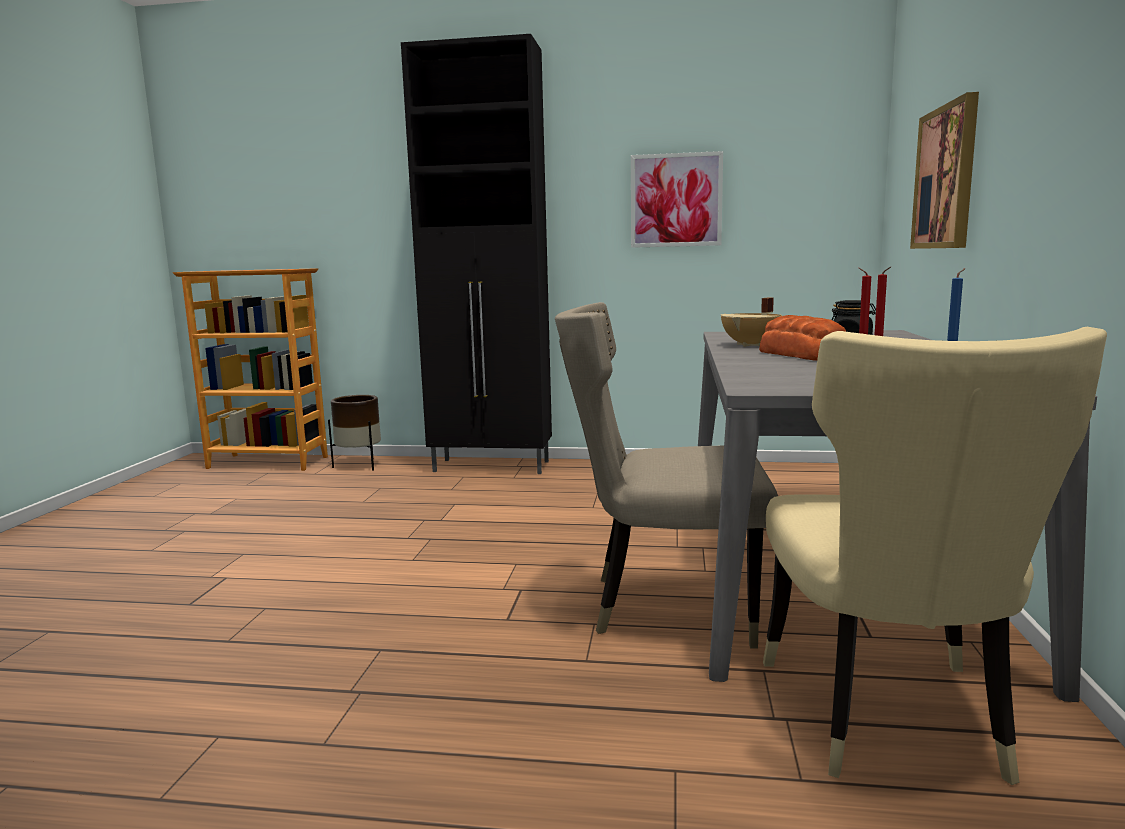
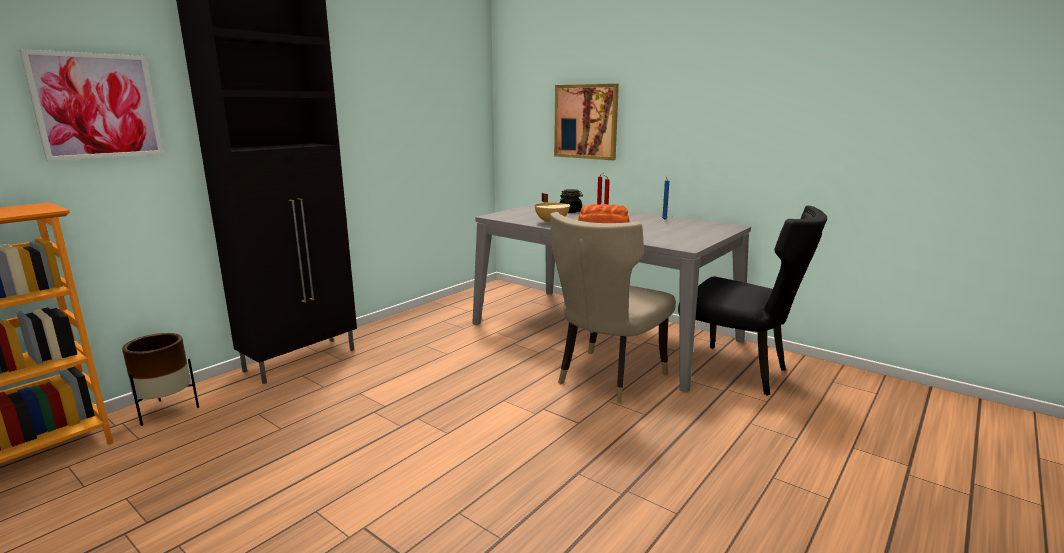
camera: 60 degrees left, 5 degrees up
(676, 200) = (394, 121): picture -> picture (97, 106)
(889, 721) = (739, 372): beige chair -> black chair

